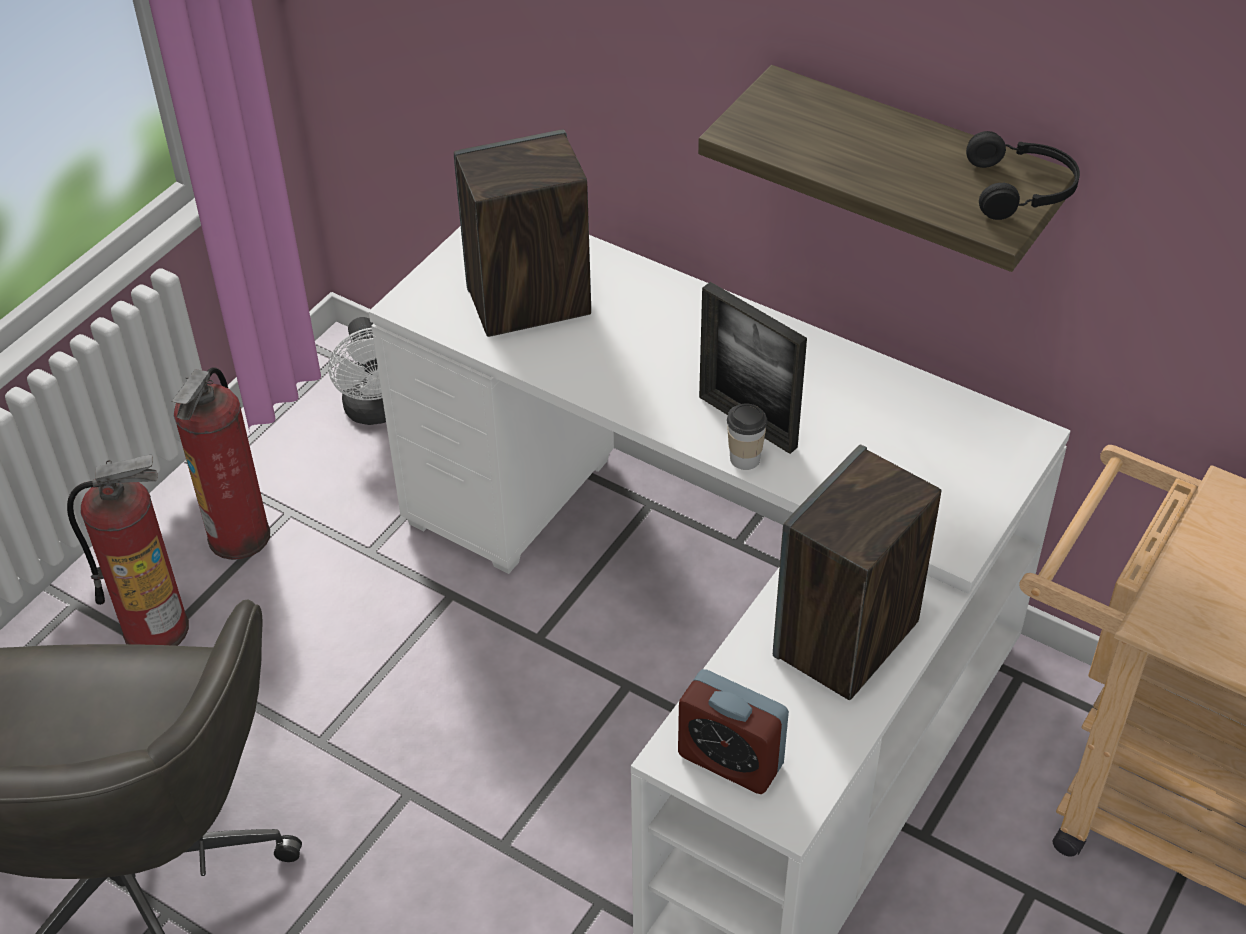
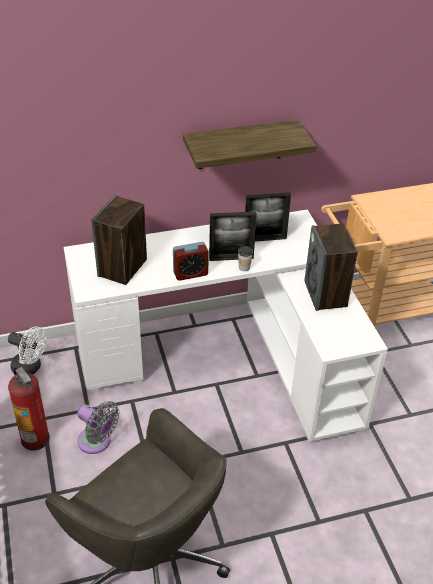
camera: 50 degrees left, 5 degrees down
(156, 628) = (46, 487): fire extinguisher -> none
(311, 619) = (97, 442): none -> grey fan
(730, 760) = (342, 341): alarm clock -> alarm clock (190, 273)
(875, 430) = (265, 239): none -> picture frame
(1022, 189) = (293, 130): black headphones -> none

